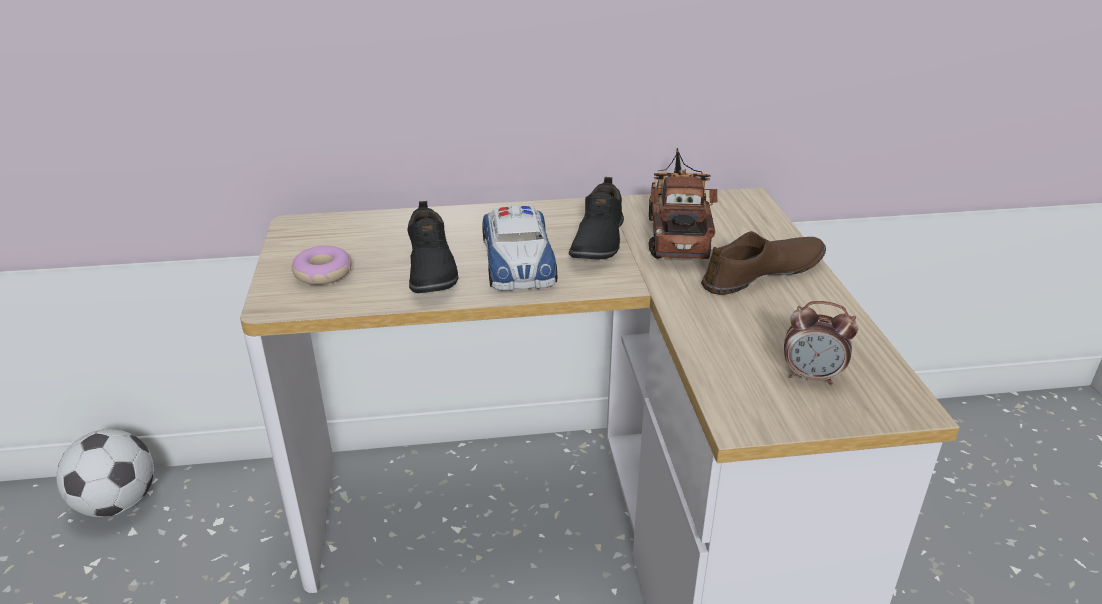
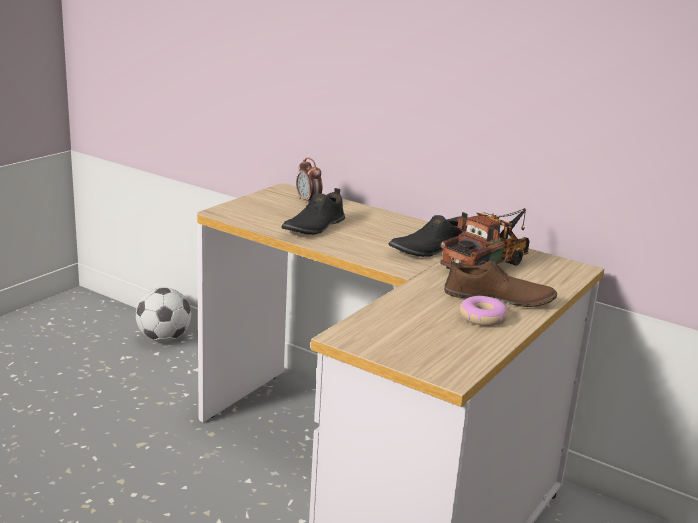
camera: 40 degrees right, 10 degrees down
(323, 273) = (261, 210): donut -> donut (482, 318)
(518, 260) = (366, 240): toy car -> none
(812, 376) = (422, 341): alarm clock -> alarm clock (308, 201)

